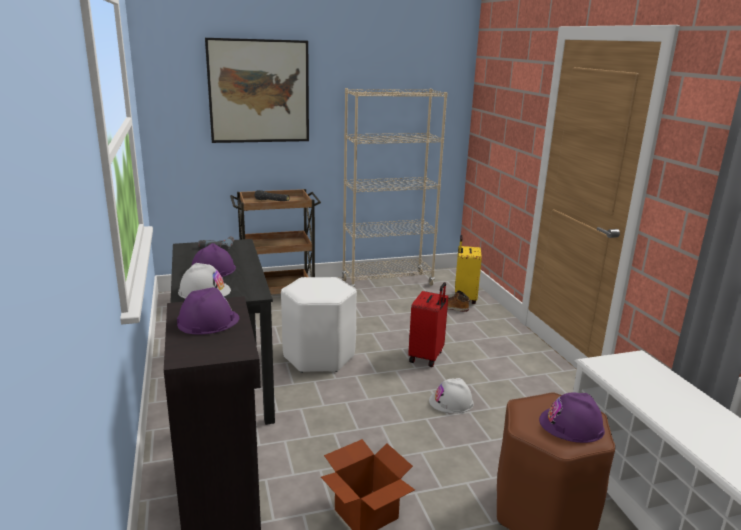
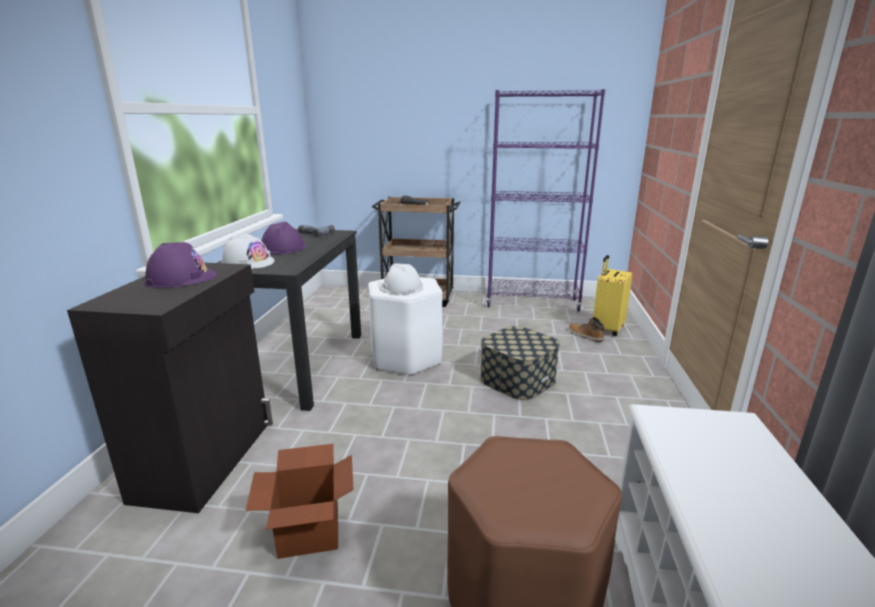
camera: 25 degrees right, 0 degrees up
(259, 91) = (412, 98): picture -> none
(387, 282) = (532, 303): beige bookcase -> purple bookcase
(427, 357) = (517, 379): red suitcase -> storage box
(451, 402) = (507, 432): white hard hat -> white hard hat (400, 288)
(571, 425) = (547, 492): purple hard hat -> none

